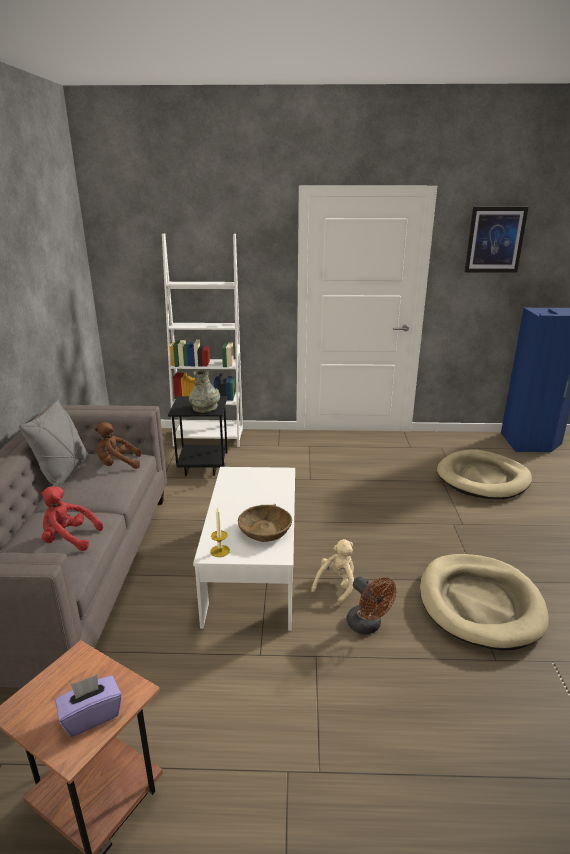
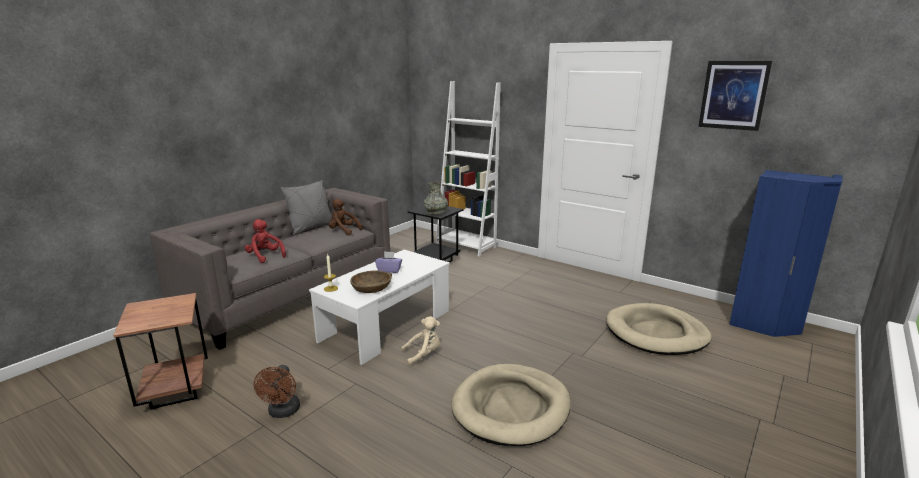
camera: 35 degrees right, 5 degrees down
(91, 715) = (154, 319): purple tissue box -> purple tissue box (389, 270)
(368, 626) = (410, 384): brown fan -> brown fan (283, 412)

